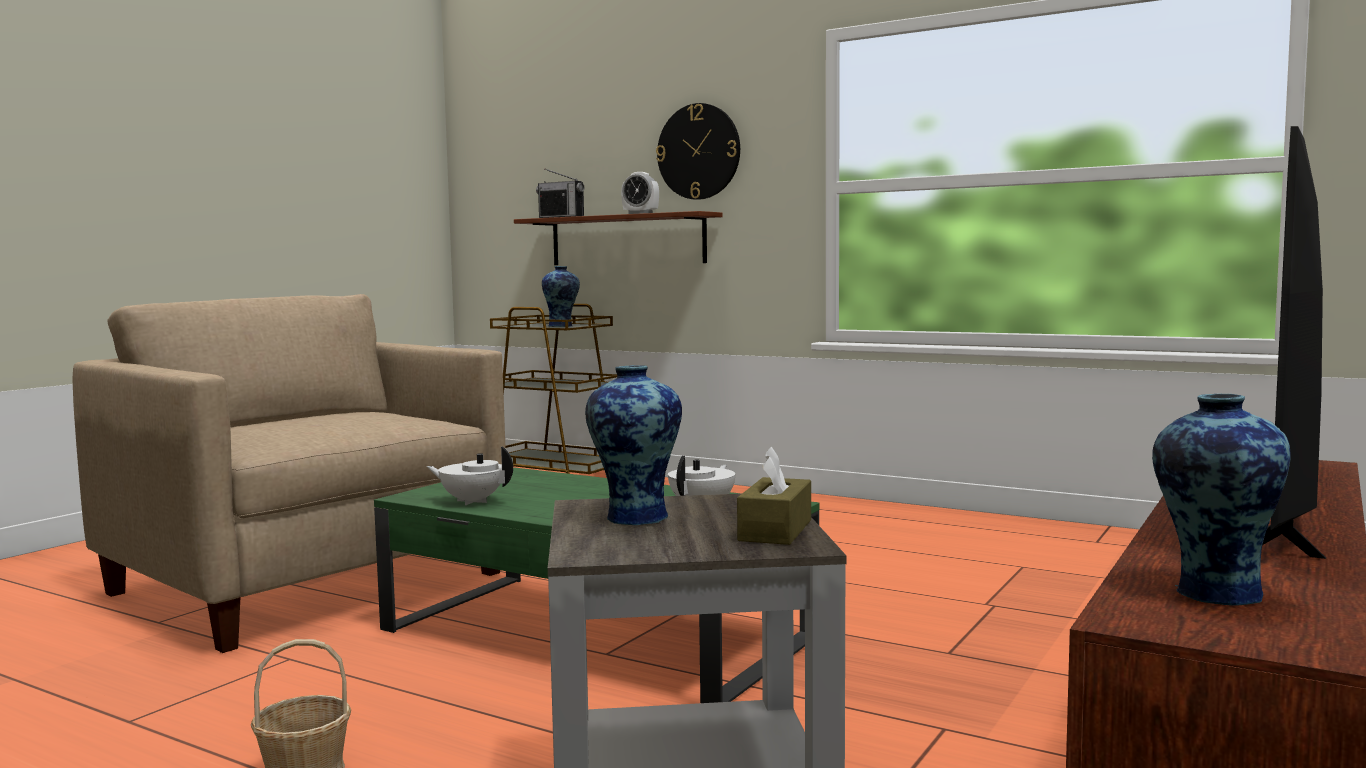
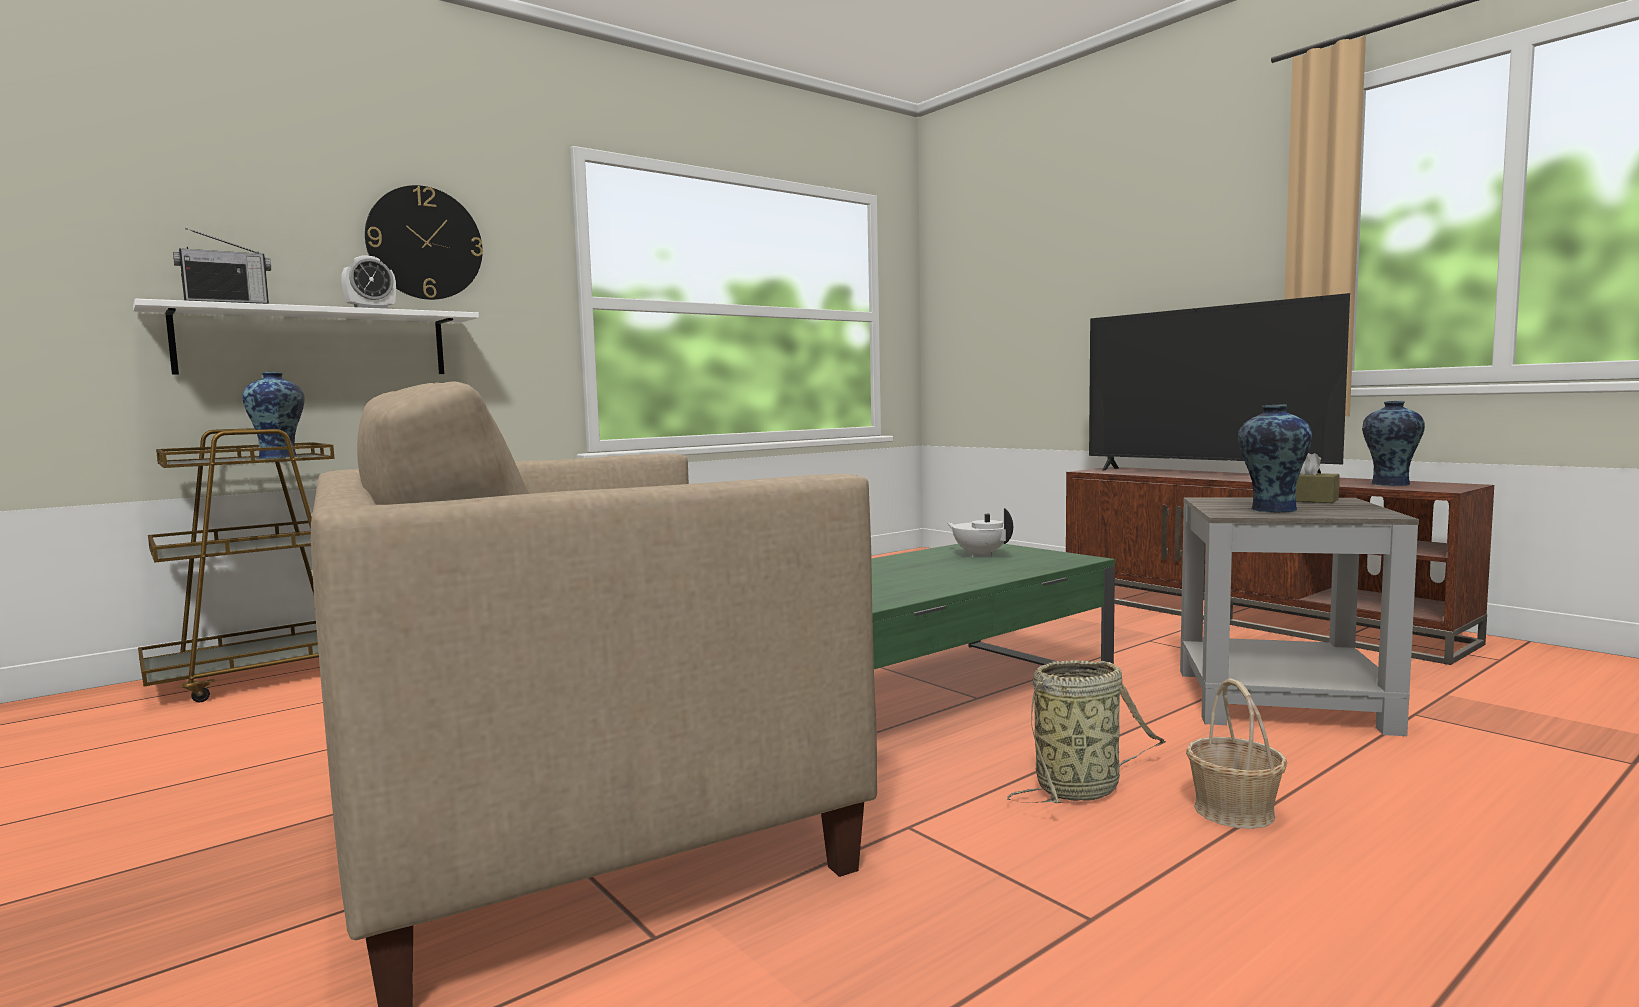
camera: 70 degrees left, 0 degrees up
(360, 709) = (1081, 789): none -> basket
(472, 501) = (890, 595): white teapot -> none
(627, 240) = (316, 343): brown shelf -> white shelf

